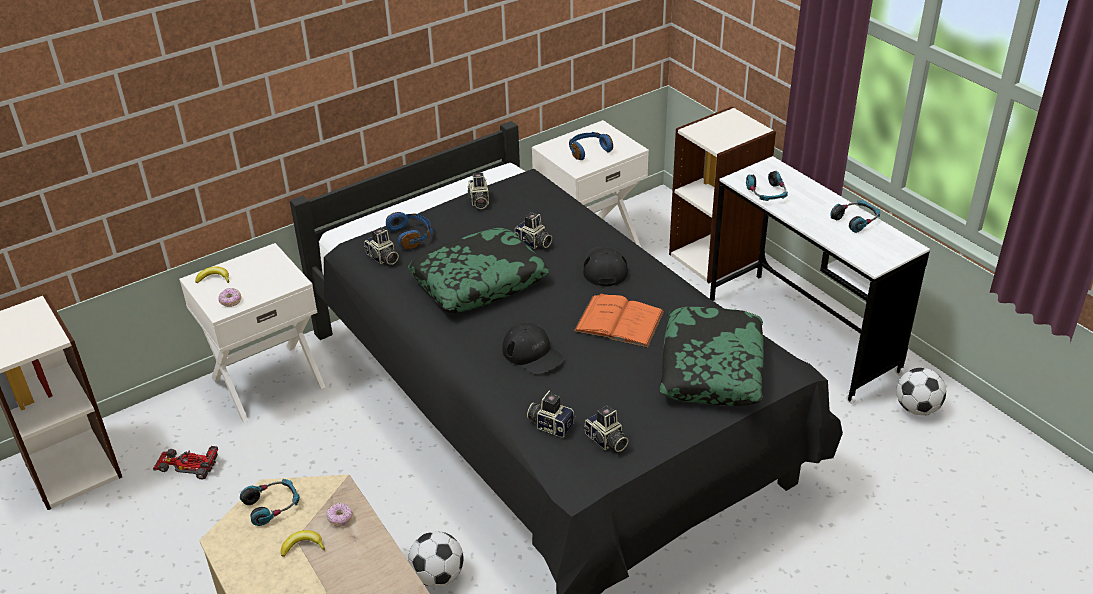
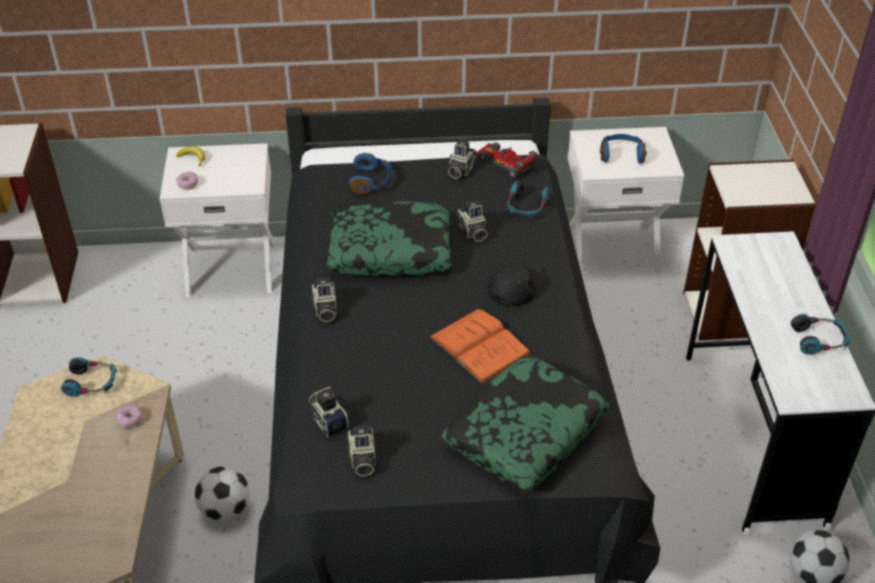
camera: 30 degrees right, 5 degrees up
(187, 465) = (118, 314): toy car -> toy car (505, 161)
(303, 546) = (84, 430): banana -> none
(382, 258) = (329, 193): camera -> camera (324, 309)
(533, 354) = (373, 343): black cap -> none
(767, 193) = (747, 271): headphones -> headphones (526, 206)

